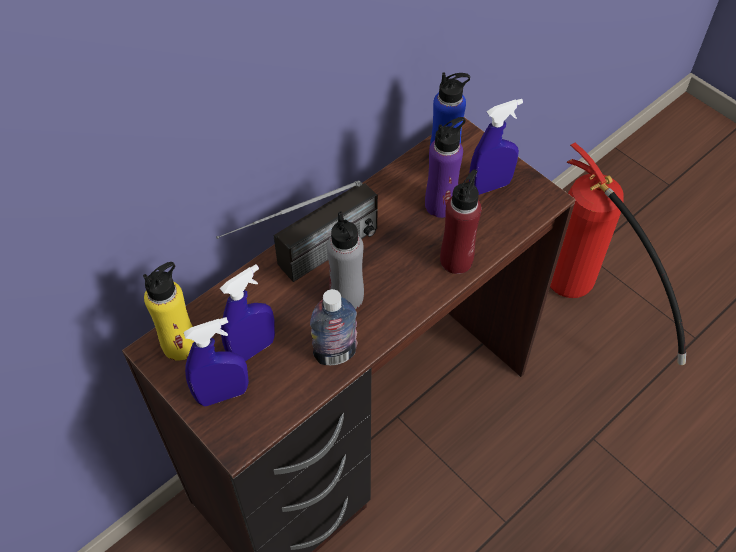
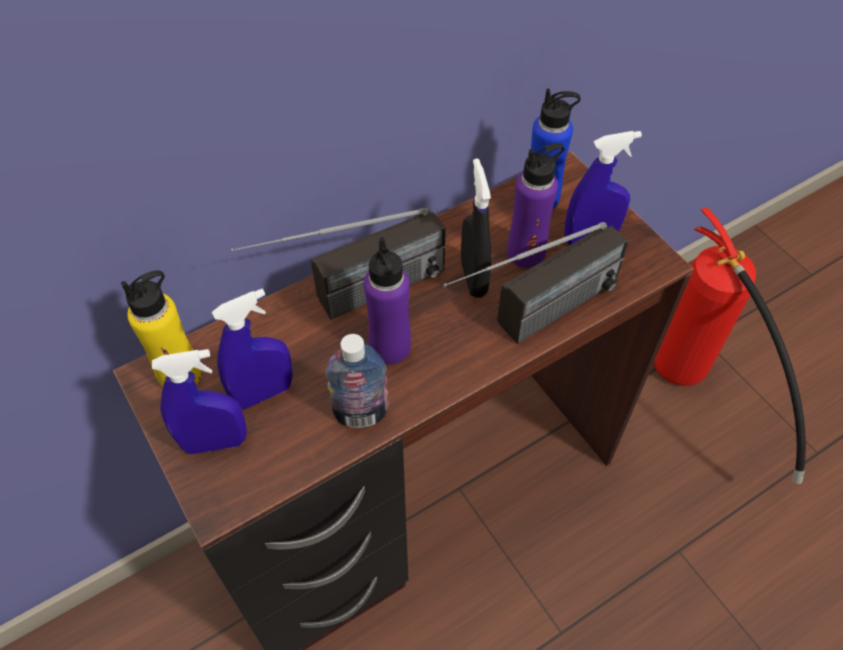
camera: 10 degrees right, 0 degrees up
(346, 297) = (390, 347): grey bottle -> purple bottle
(402, 232) = (473, 278): none -> black spray bottle
(456, 260) = (532, 322): red bottle -> radio

